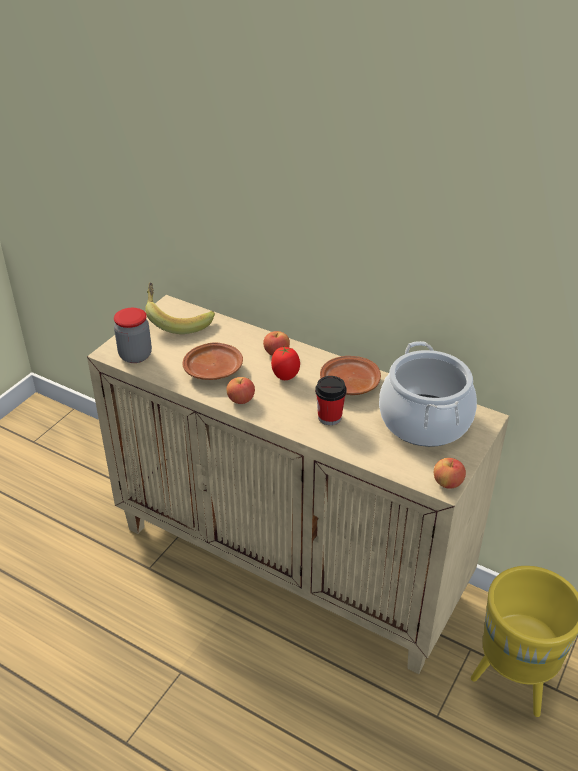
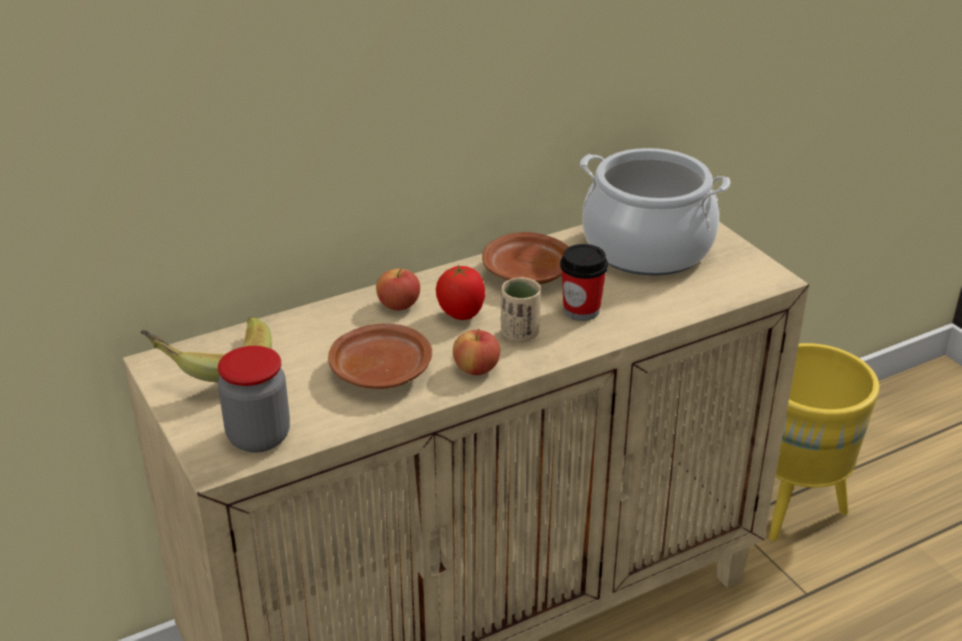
camera: 60 degrees left, 5 degrees down
(285, 403) = (520, 334): none -> beige cup
(447, 483) = (768, 273): apple -> none

